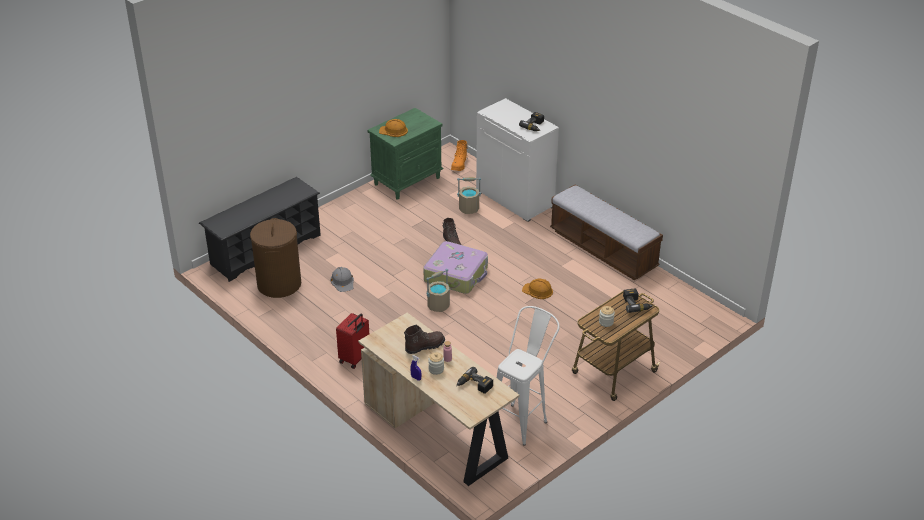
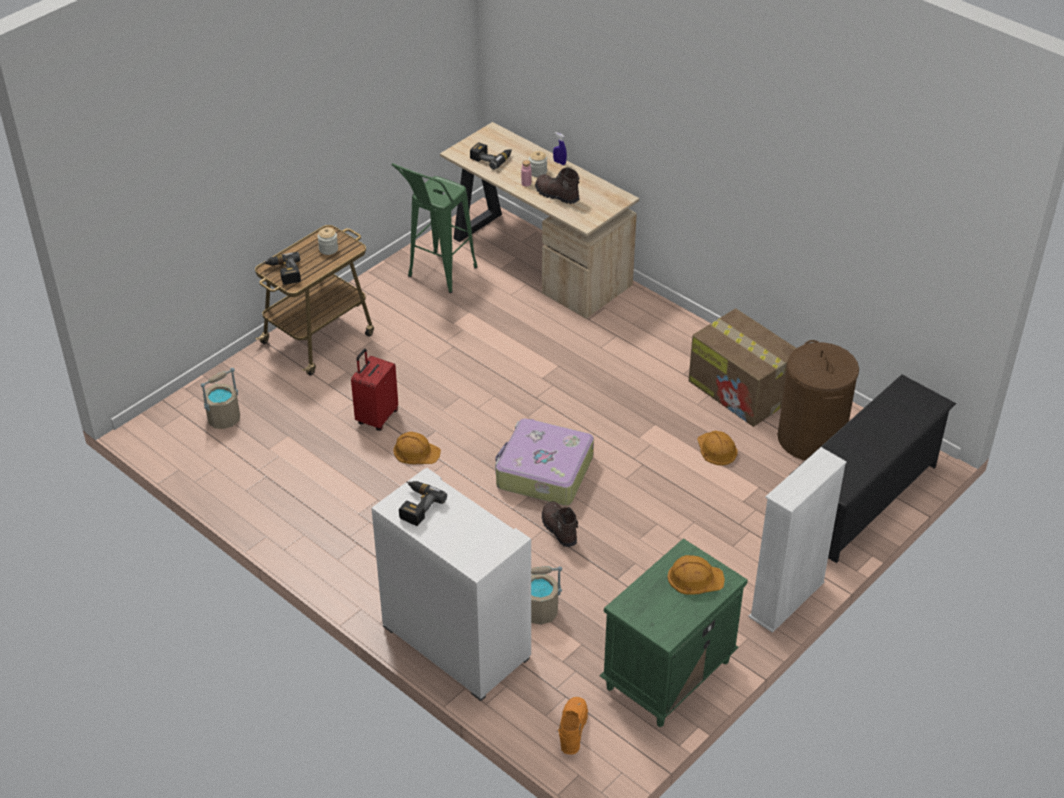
camera: 175 degrees right, 5 degrees up
(310, 316) = (742, 390): none -> cardboard box
(333, 206) = (787, 600): none -> white bookcase
(343, 281) = (716, 449): grey hard hat -> orange hard hat
(355, 358) = (661, 336): red suitcase -> red suitcase (376, 417)
(424, 346) = (556, 195): brown boot -> brown boot turned 75 degrees clockwise
(438, 305) = (563, 419): beige bucket -> beige bucket (223, 419)
(523, 419) = (436, 278): white stool -> green stool
(603, 249) = (305, 535): bench -> none

